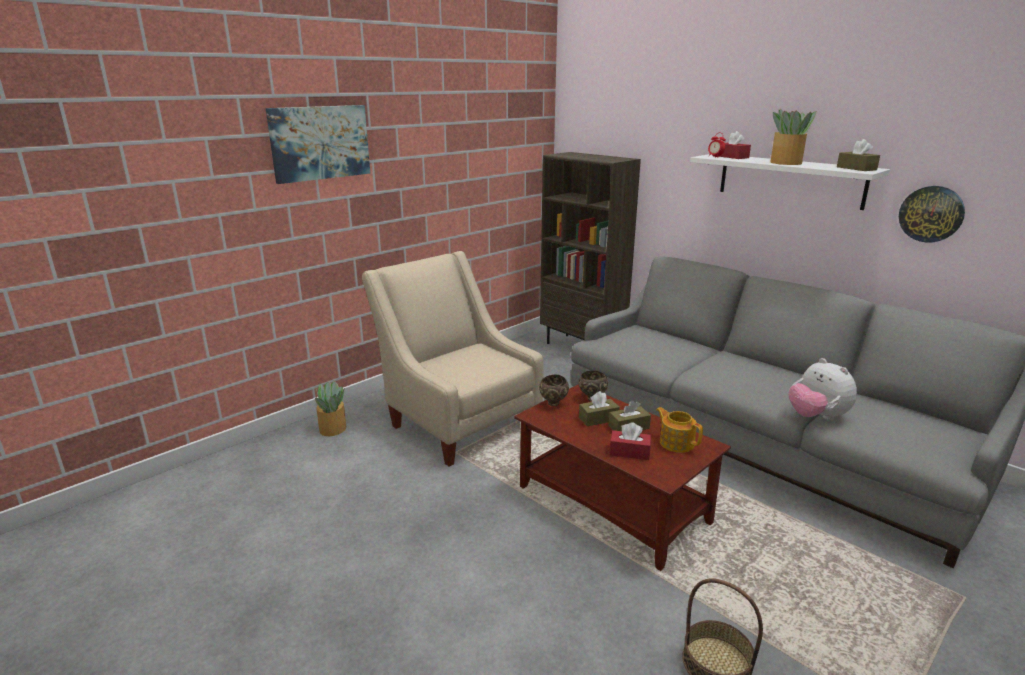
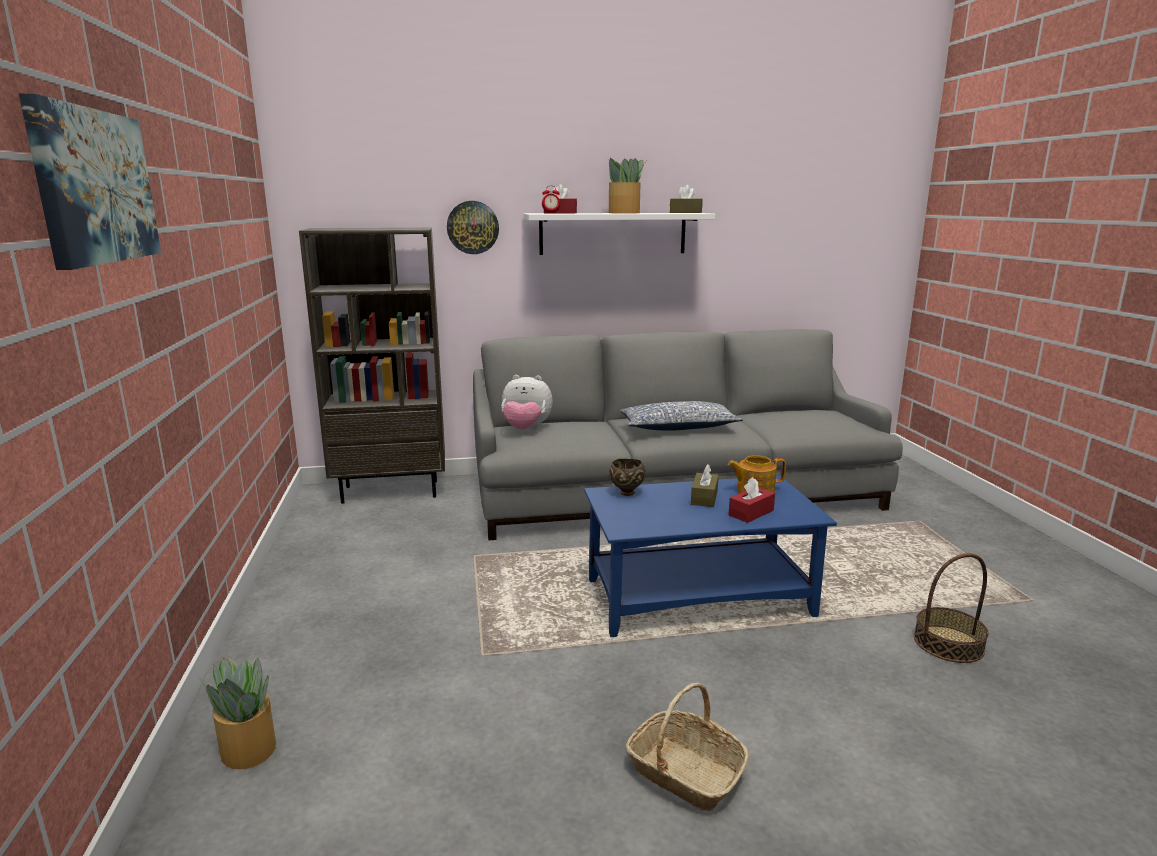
camera: 55 degrees left, 5 degrees down
(419, 562) = (684, 772): none -> basket
(457, 421) = (413, 627): beige armchair -> none
(553, 404) = (611, 513): brown bowl -> none
(598, 419) = (671, 504): brown tissue box -> none
(614, 505) = (699, 597): brown coffee table -> blue coffee table
(740, 375) = (678, 427): none -> pillow
(816, 417) = (768, 435): plush toy -> plush toy (526, 429)
(931, 214) = (735, 248): wall clock -> wall clock (472, 227)

